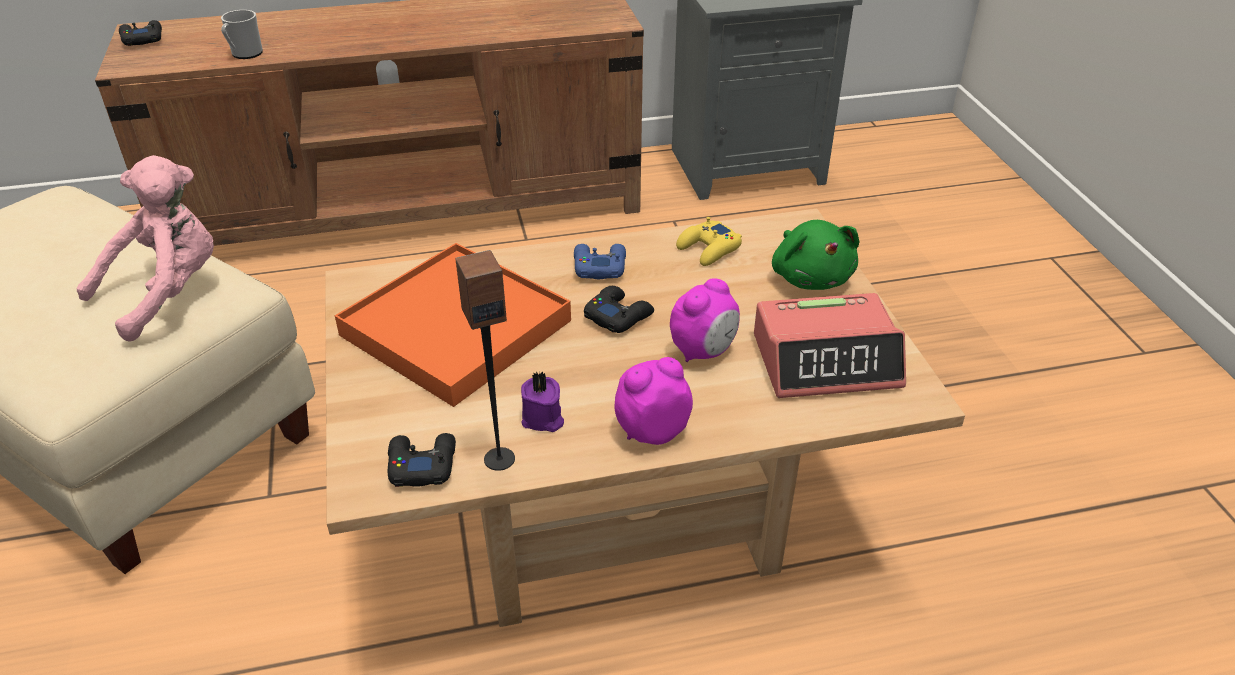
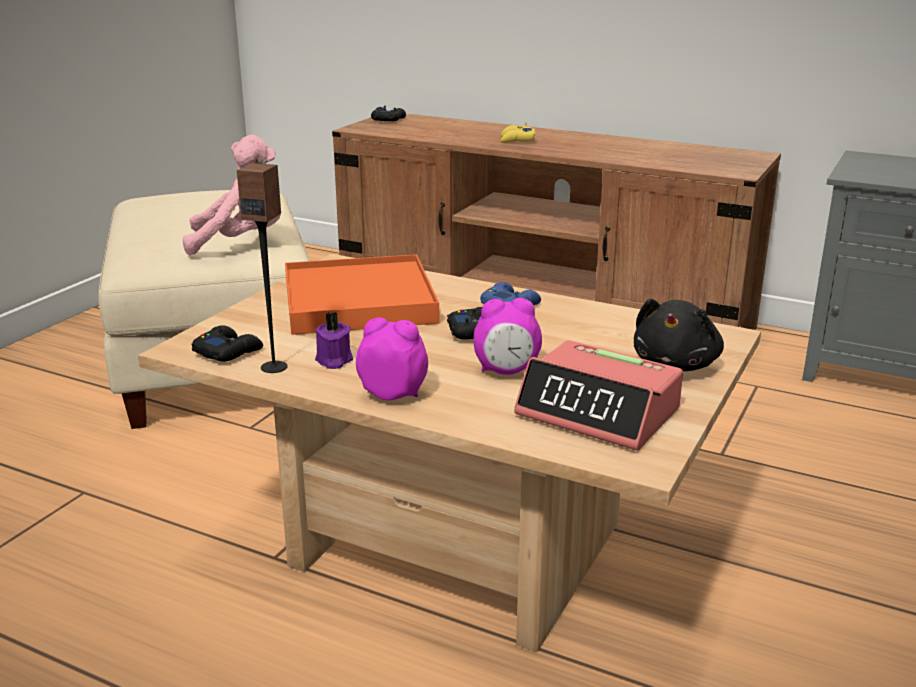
camera: 40 degrees right, 15 degrees down
(245, 54) = (434, 136): mug -> none
(709, 249) = (614, 323): yellow game controller -> yellow game controller (517, 140)
(811, 277) = (676, 364): green plush toy -> black plush toy

